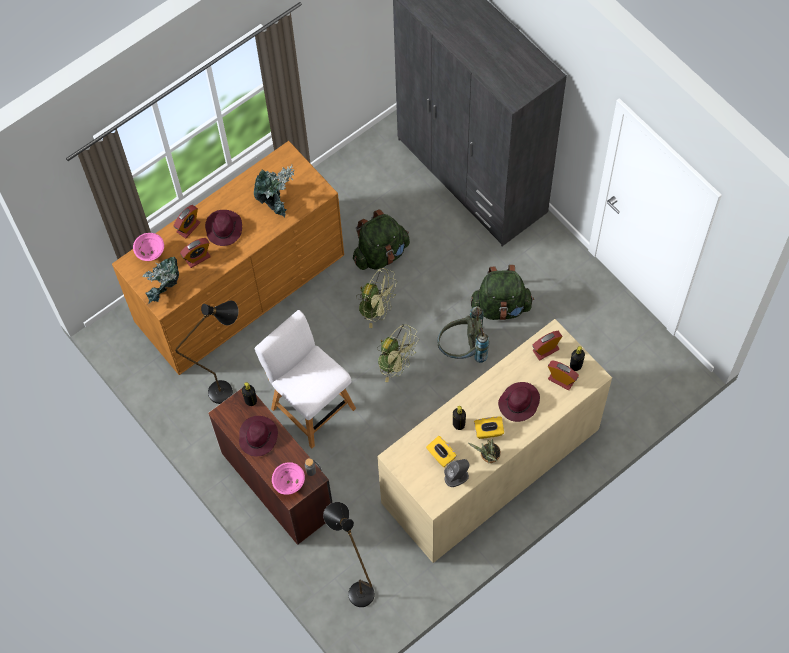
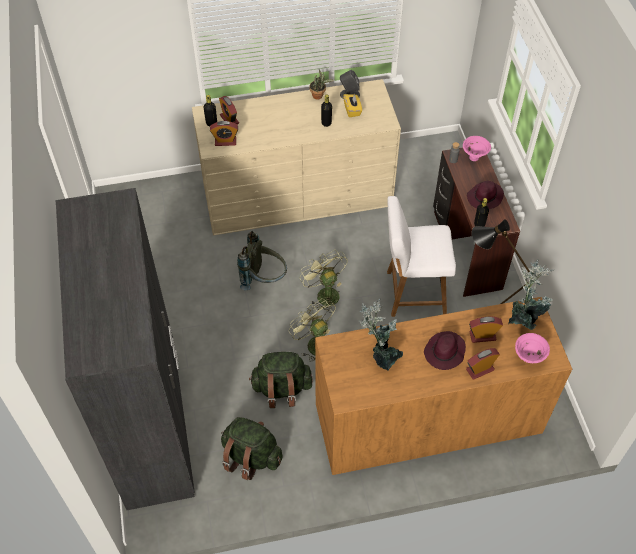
camera: 155 degrees left, 10 degrees down
(310, 405) = (412, 293): white chair -> white chair turned 105 degrees clockwise
(355, 586) = (439, 166): black floor lamp -> none
(488, 431) = (307, 110): yellow tissue box -> none
(501, 306) = (210, 298): green backpack -> green backpack (251, 456)
(519, 403) = (272, 118): purple hat -> none

